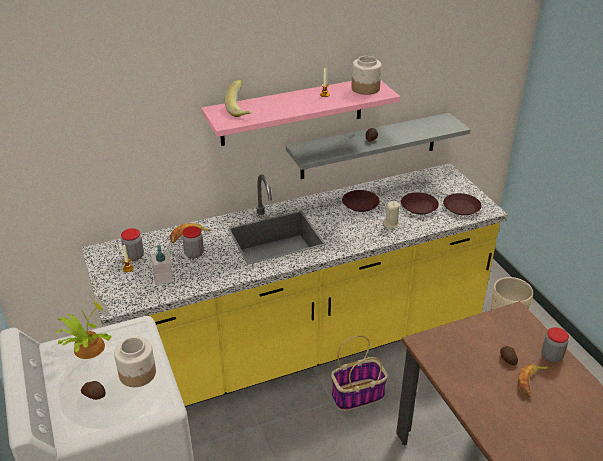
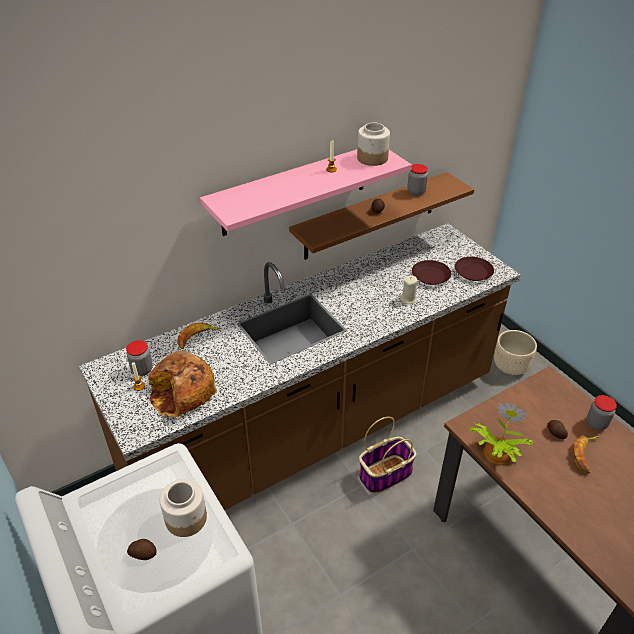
camera: 10 degrees left, 5 degrees up
(87, 348) = (119, 495): potted plant -> potted plant (496, 453)
(163, 278) = (182, 393): soap dispenser -> bread
(194, 253) = (208, 358): jar -> jar (416, 192)
(241, 110) = (246, 196): banana -> none
(301, 348) = (317, 430): yellow counter -> brown counter
(360, 204) = (370, 279): brown plate -> none
(369, 146) = (371, 216): grey shelf -> brown shelf

